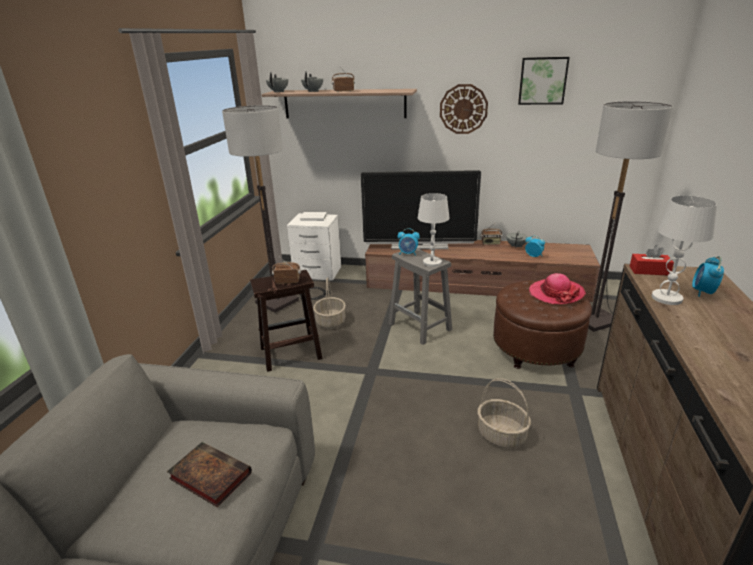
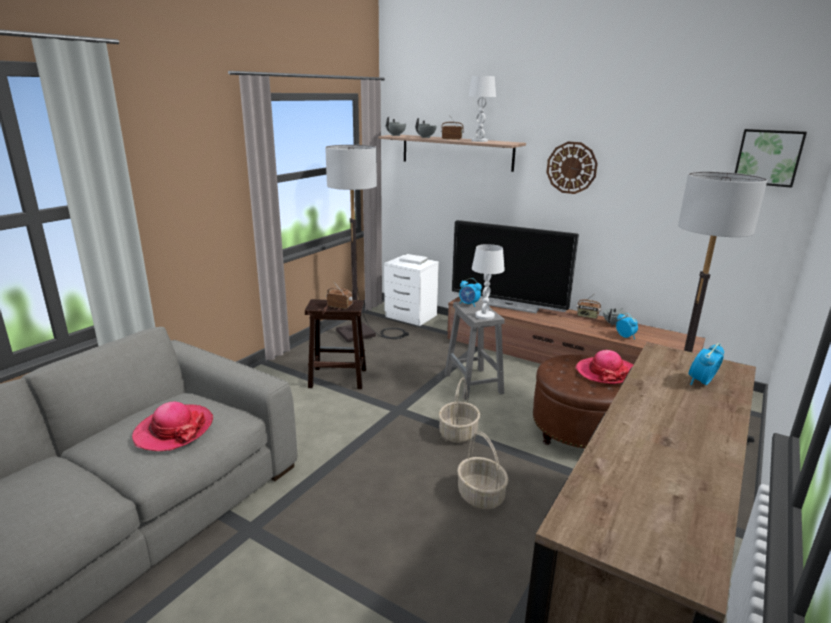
camera: 20 degrees right, 5 degrees down
(208, 476) = (173, 430): book -> hat
(331, 322) = (391, 360): basket -> basket (458, 433)
(542, 81) = (659, 144): picture -> picture (768, 157)
(649, 271) = (666, 353): red tissue box -> none
(667, 298) = (652, 379): white table lamp -> white table lamp (479, 141)

